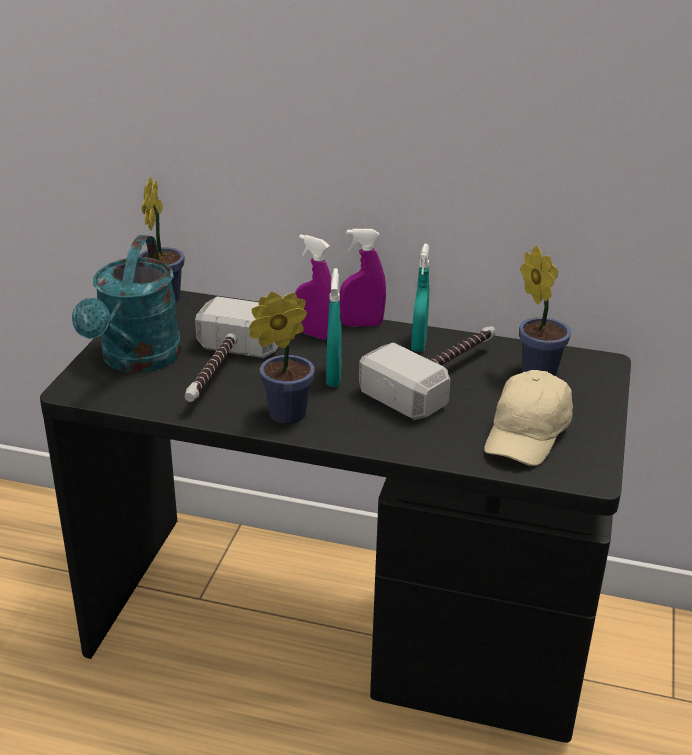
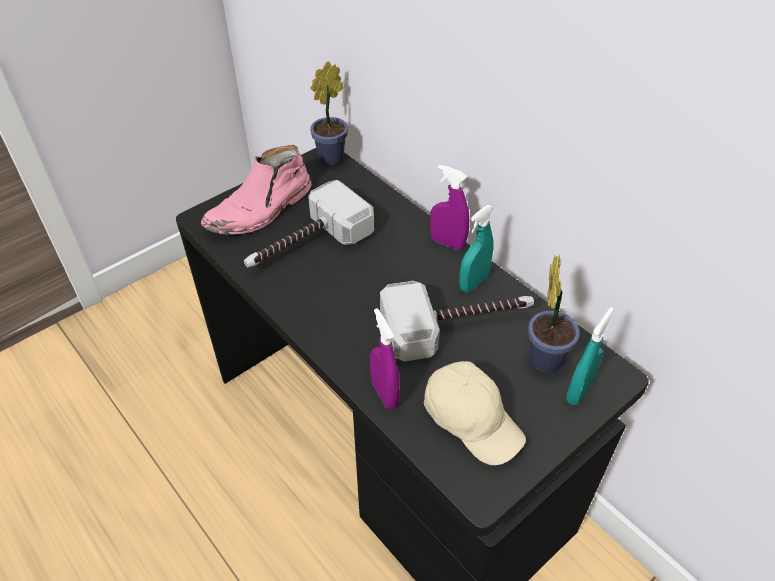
camera: 35 degrees right, 15 degrees up
(137, 360) = (261, 210): turquoise watering can -> pink boot
(282, 415) = (307, 305): potted plant -> none
(315, 334) = (403, 238): purple spray bottle -> purple spray bottle (384, 393)
(333, 377) = (377, 286): turquoise spray bottle -> turquoise spray bottle (579, 391)
(527, 434) = (472, 419): beige cap -> beige cap turned 105 degrees counterclockwise

